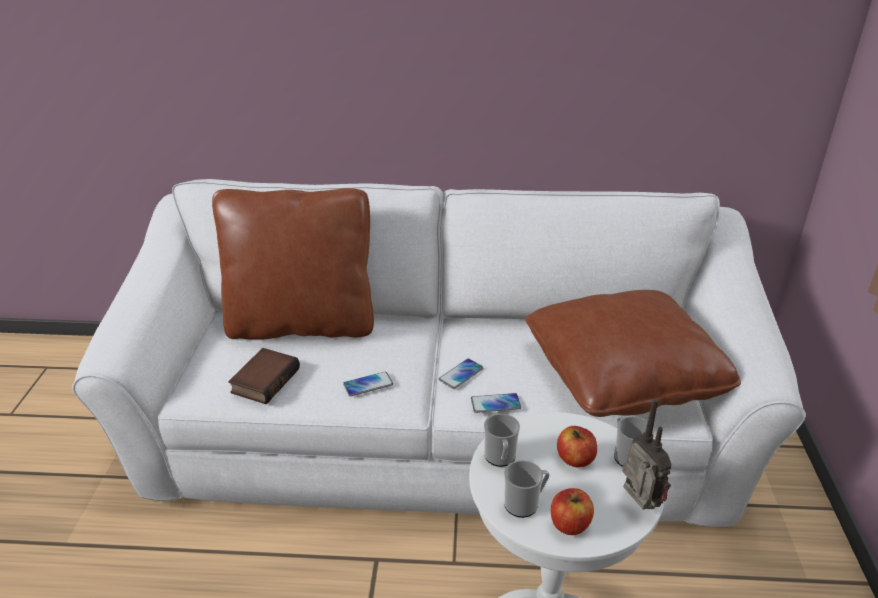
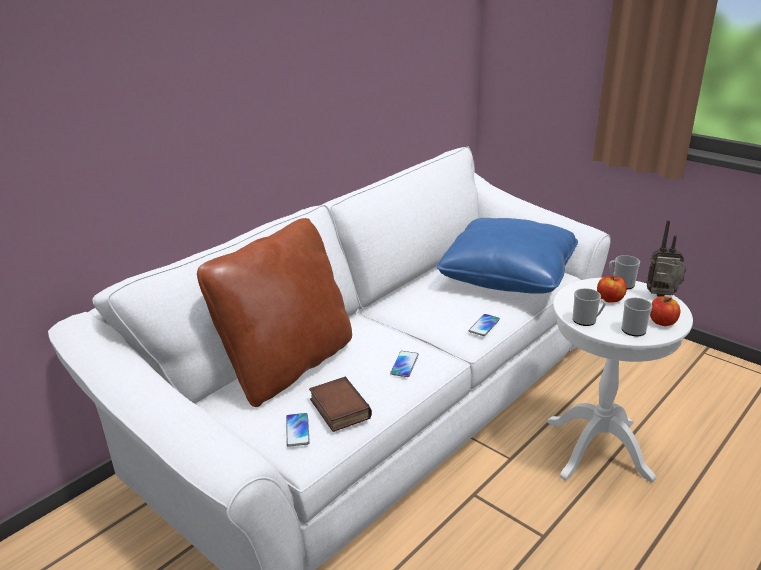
camera: 50 degrees left, 5 degrees down
(461, 374) = (439, 325): phone -> phone (297, 430)
(623, 375) = (508, 275): brown pillow -> blue pillow

